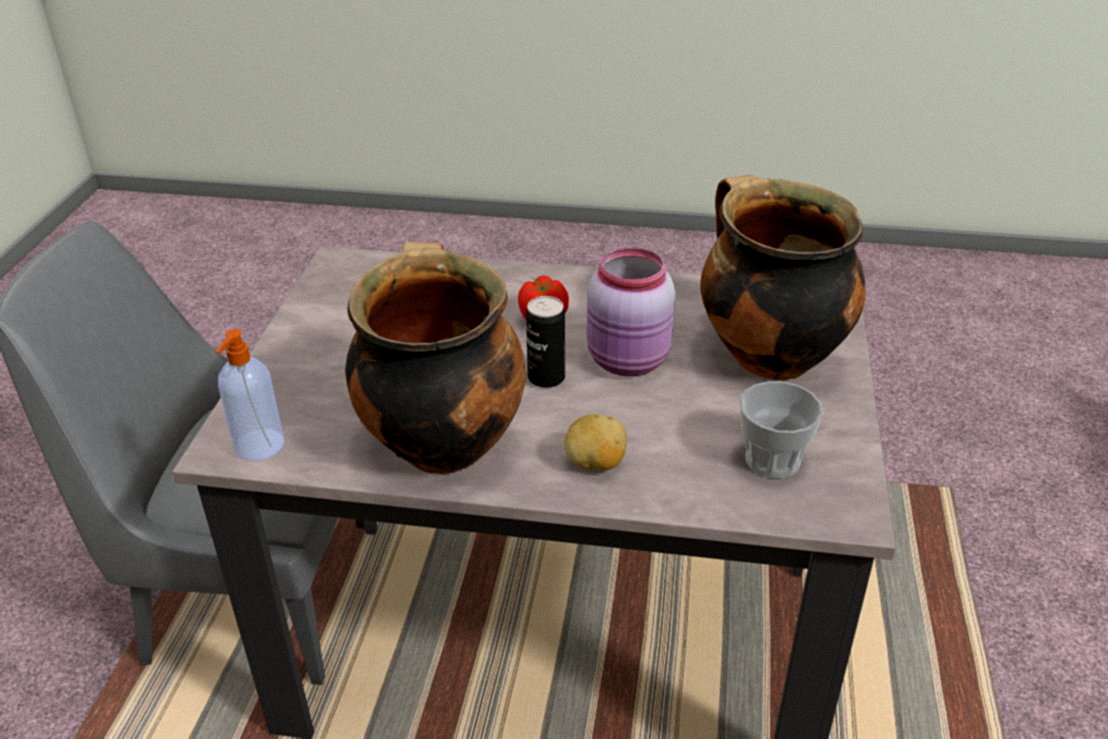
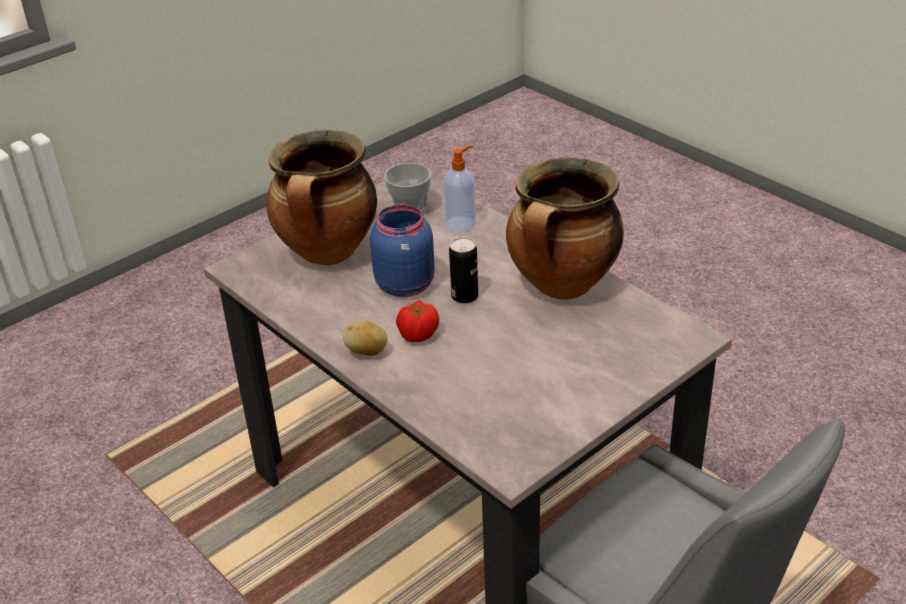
camera: 140 degrees left, 0 degrees up
(258, 446) = (671, 329): soap dispenser -> soap dispenser (461, 224)
(595, 463) = (494, 243): potato -> potato (367, 352)
(629, 361) = (405, 284): pink jar -> blue jar

